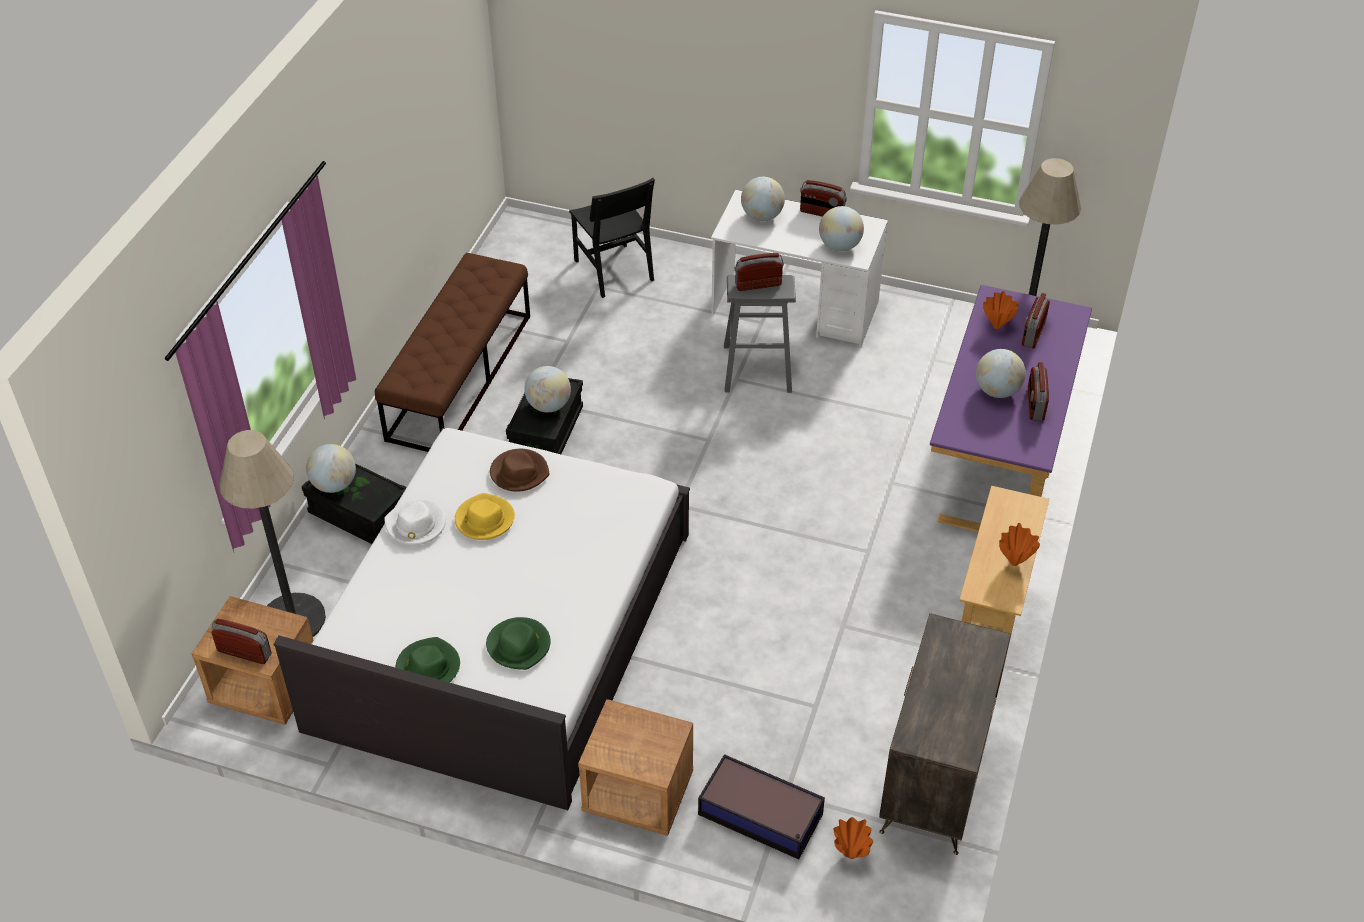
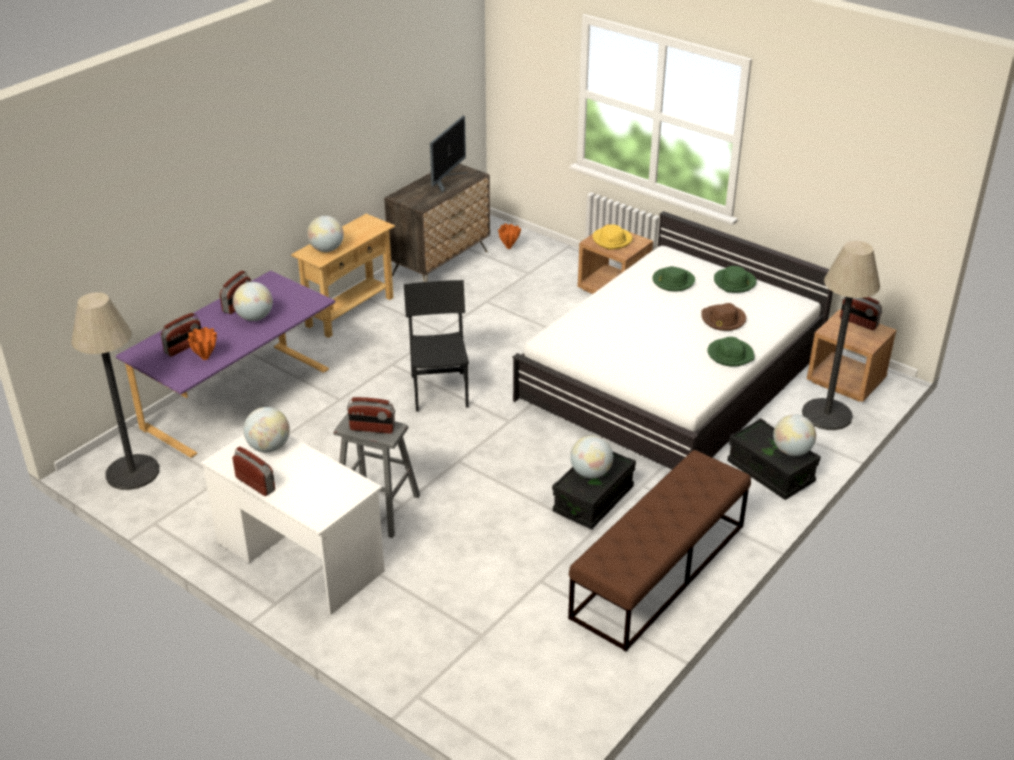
camera: 160 degrees left, 10 degrees down
(415, 525) = (730, 354): white hat -> green hat
(484, 520) = (677, 347): yellow hat -> yellow hat (612, 240)
(519, 472) = (642, 369): brown hat -> brown hat (723, 320)
(613, 270) = (455, 652): black chair -> black chair (440, 391)
(761, 815) = (547, 268): storage box -> none
(762, 216) = (316, 495): globe -> globe (326, 249)
(947, 710) = (446, 180): none -> monitor
(1014, 563) = (346, 232): orange vase -> none

